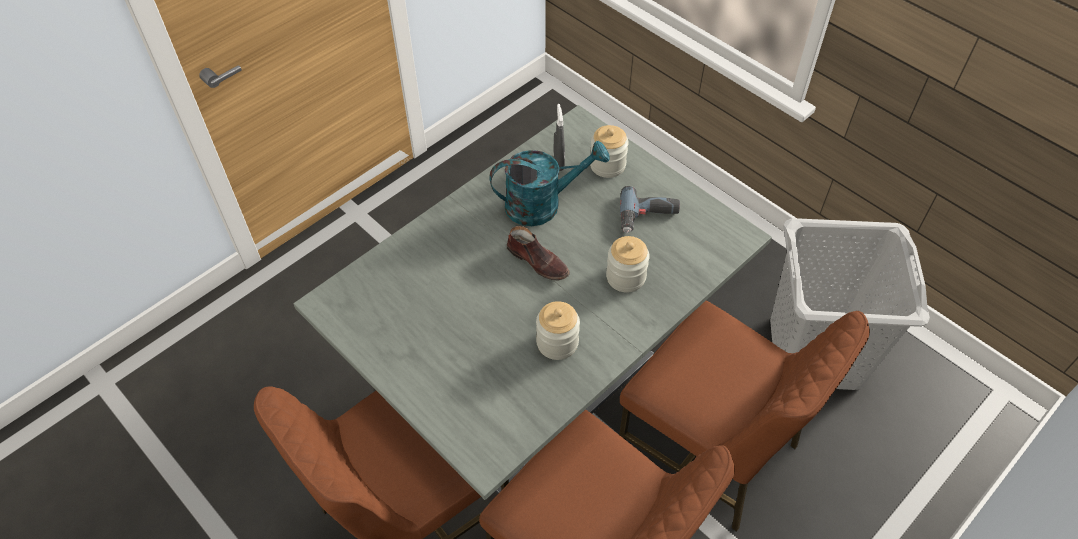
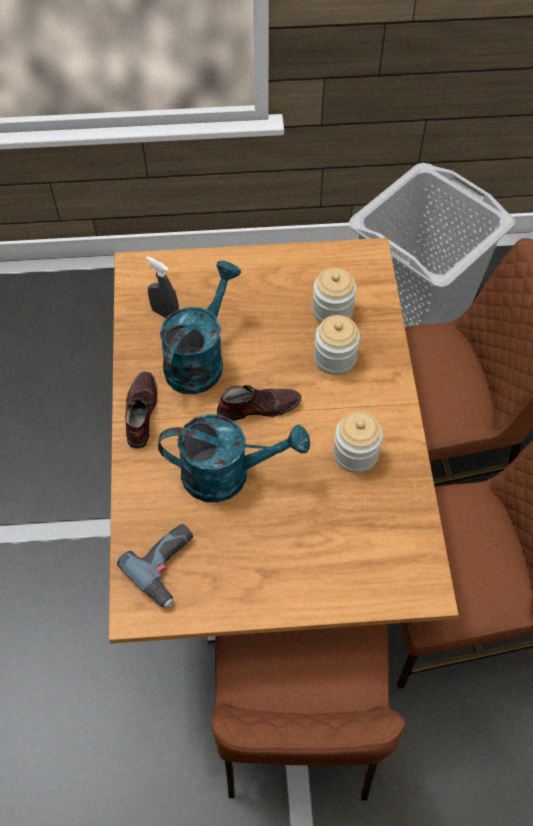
camera: 50 degrees left, 5 degrees up
(468, 281) = (228, 474): none -> turquoise watering can
(469, 204) = (140, 412): none -> brown shoe
(539, 386) = (266, 525): grey dining table -> brown dining table
(607, 165) = (206, 283): jar -> jar (332, 311)
(648, 217) = (290, 298): power drill -> power drill (169, 567)

